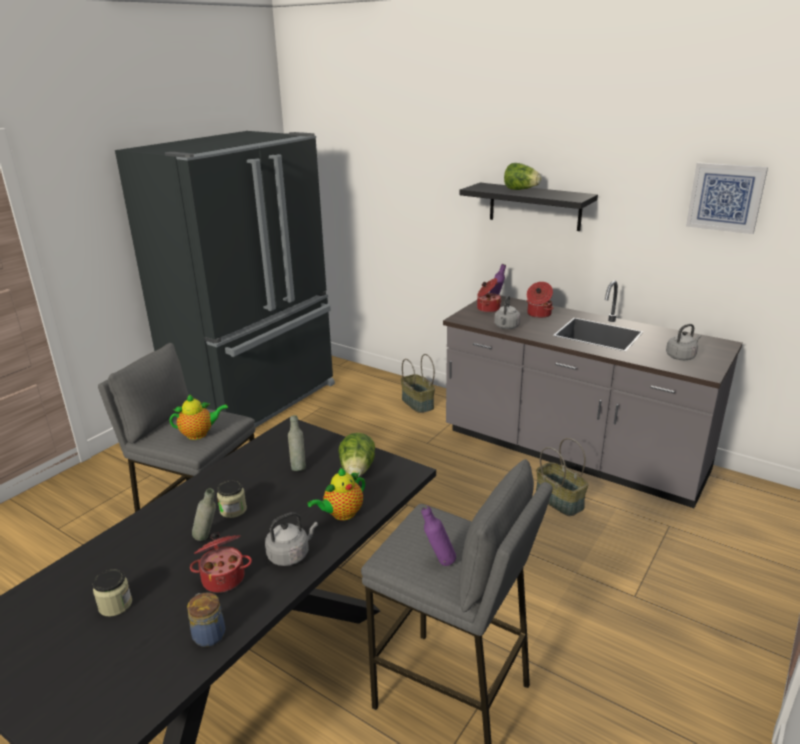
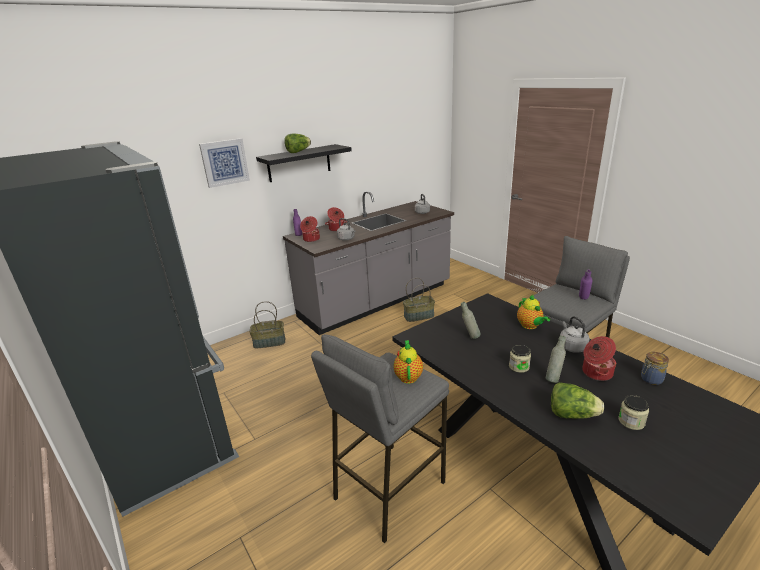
camera: 70 degrees left, 0 degrees up
(357, 471) = (482, 316): lettuce -> lettuce (572, 414)
(725, 197) = (393, 129): picture -> picture (224, 162)

